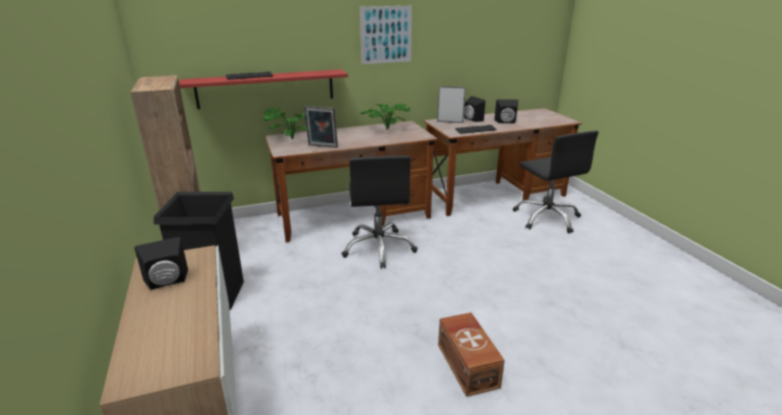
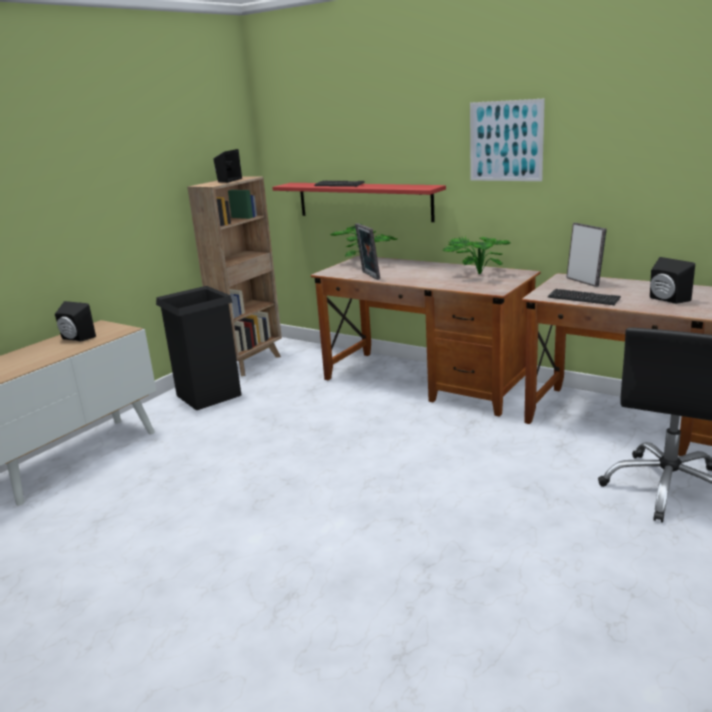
camera: 55 degrees right, 5 degrees down
(379, 248) = (383, 420): black office chair -> none
(468, 364) = (236, 549): brown storage box -> none
(471, 119) = (624, 285): black speaker -> black speaker (227, 180)

